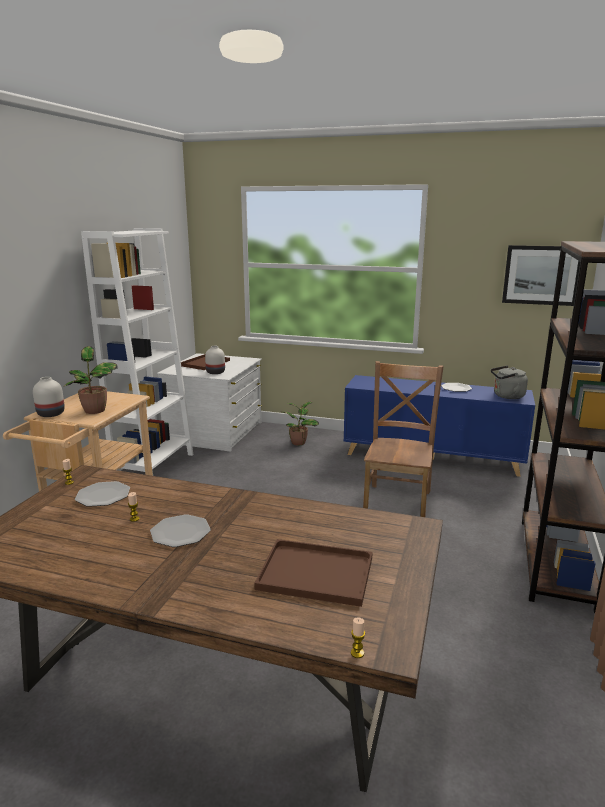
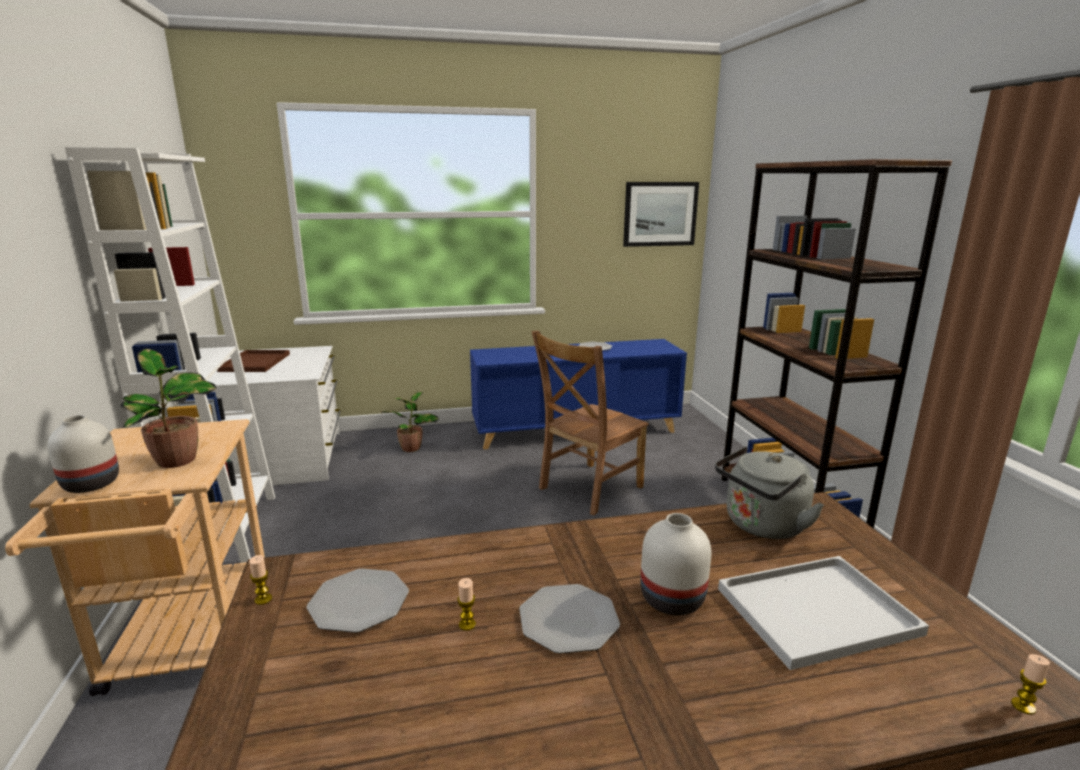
camera: 30 degrees left, 0 degrees up
(216, 372) = (288, 372): white vase -> white vase (672, 598)
(313, 574) = (815, 613): brown tray -> white tray
(398, 500) = (588, 489): brown chair -> brown chair turned 120 degrees counterclockwise
(506, 396) = (651, 348): grey kettle -> grey kettle (762, 526)

